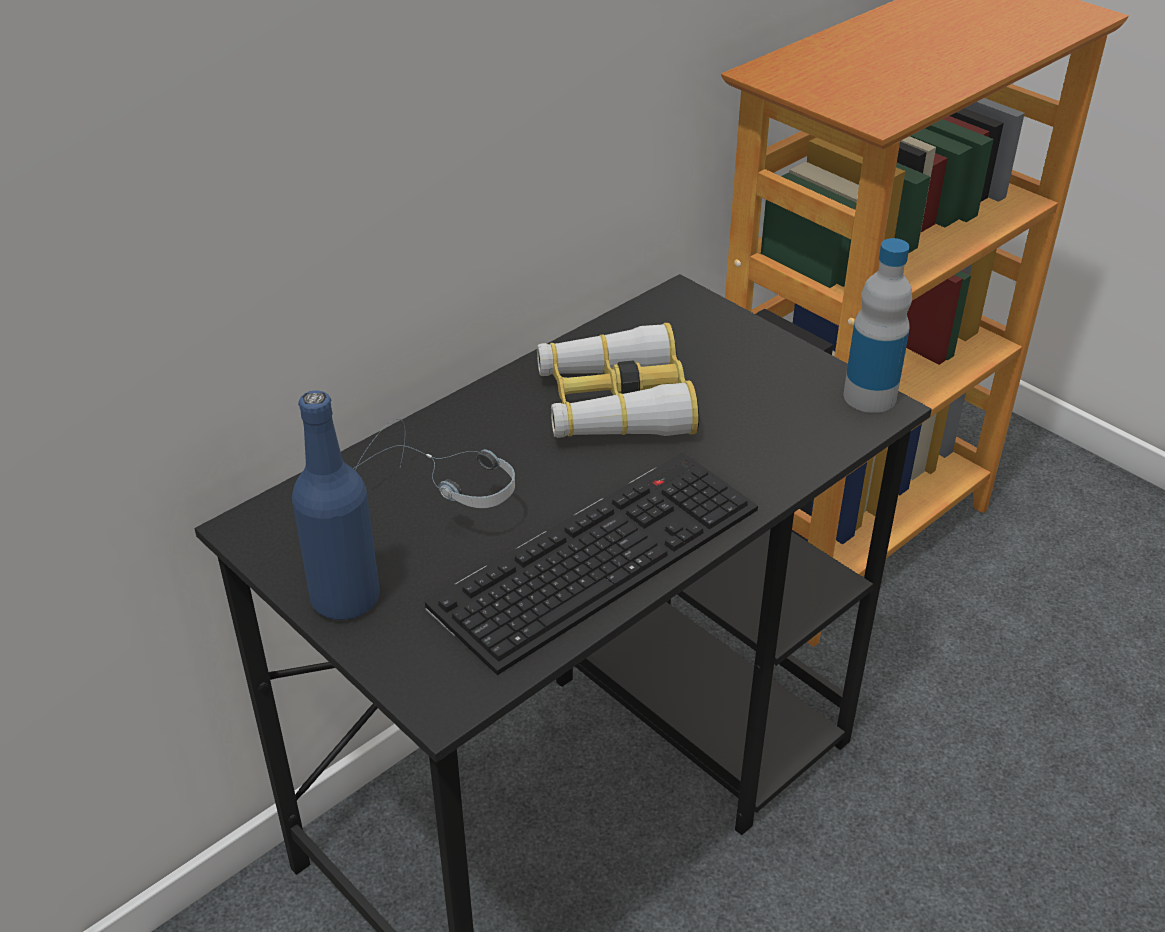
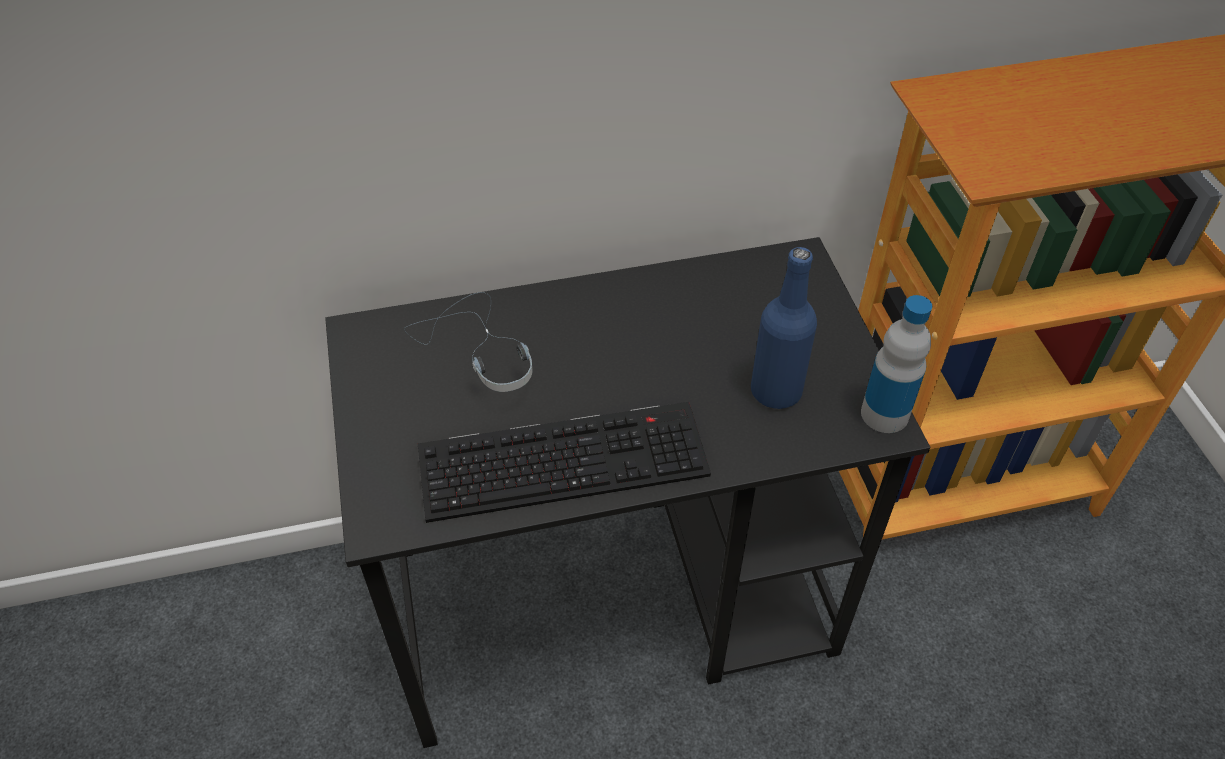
camera: 30 degrees right, 10 degrees up
(345, 598) = (375, 415): blue bottle -> blue bottle (776, 391)
(614, 404) = (675, 336): binoculars -> none

